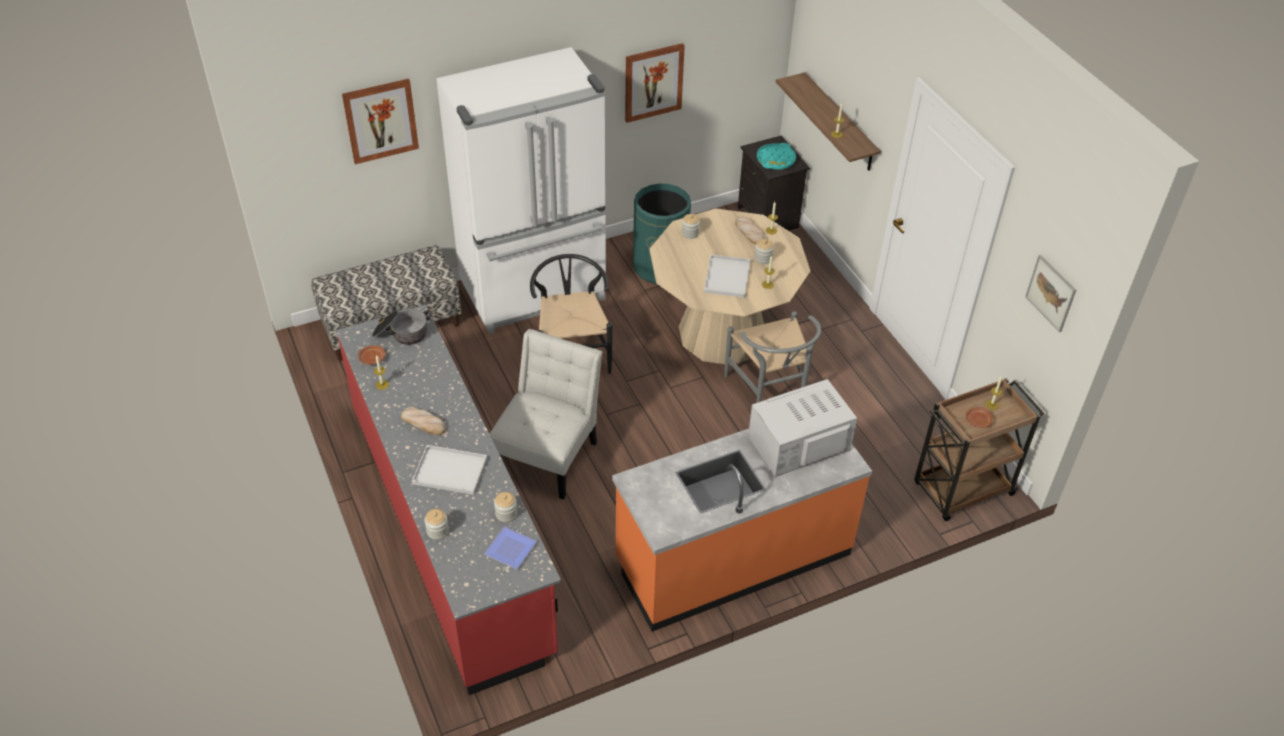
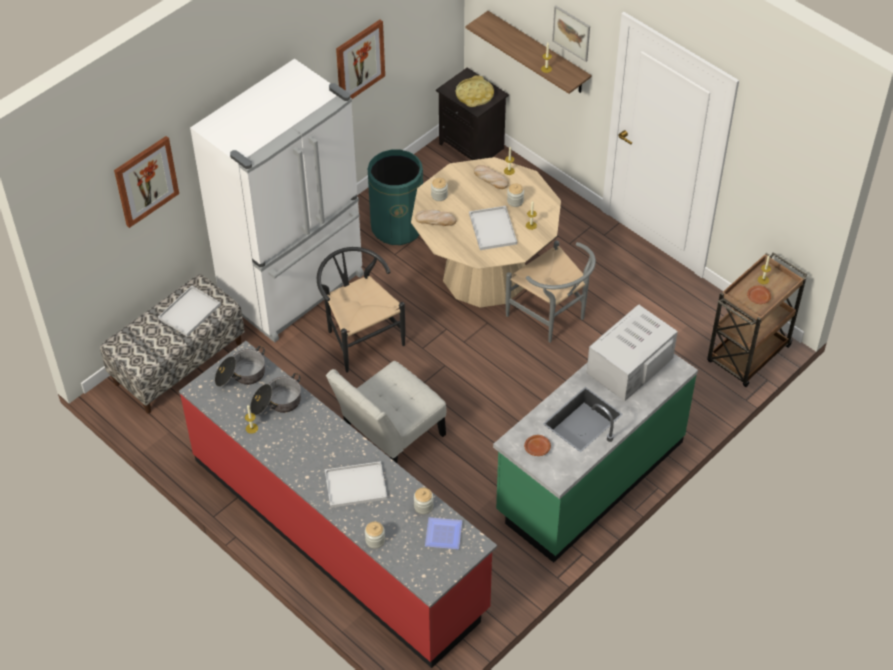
camera: 20 degrees left, 5 degrees up
(372, 358) = (229, 407): brown plate -> brown plate (537, 448)
(407, 275) = (189, 312): none -> white tray
(419, 369) = (276, 403): none -> cooking pot
(424, 422) = (309, 450): bread -> bread (435, 219)
(549, 454) = (389, 438): white chair -> white chair turned 135 degrees counterclockwise
(732, 557) = (589, 477): orange counter -> green counter
(776, 160) = (474, 95): turquoise tray -> yellow tray
(1051, 293) = (794, 177): picture -> picture (571, 33)

